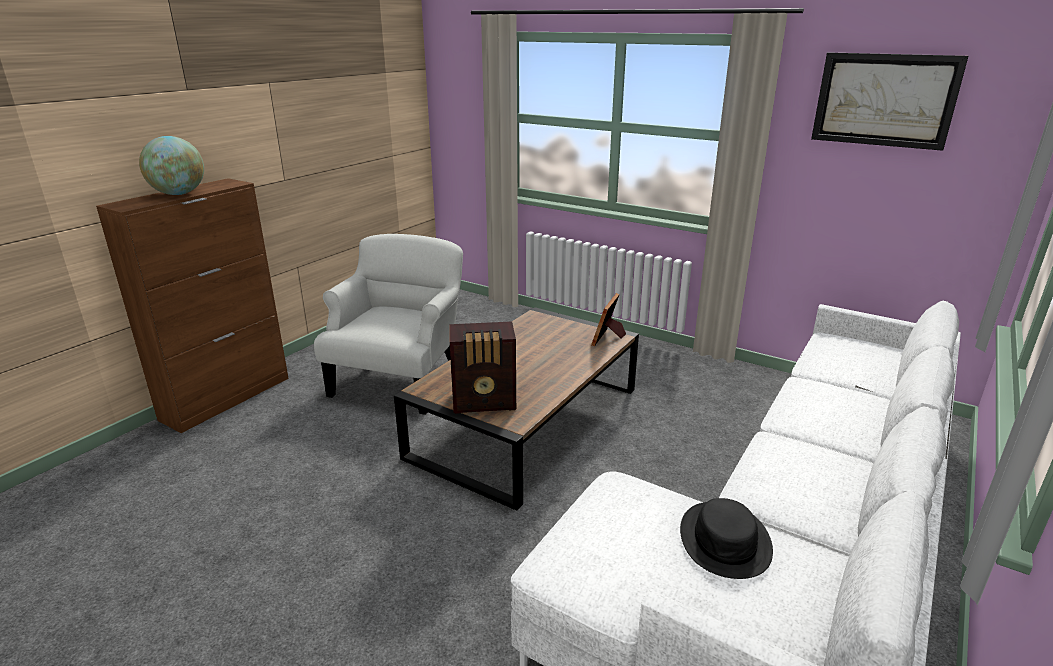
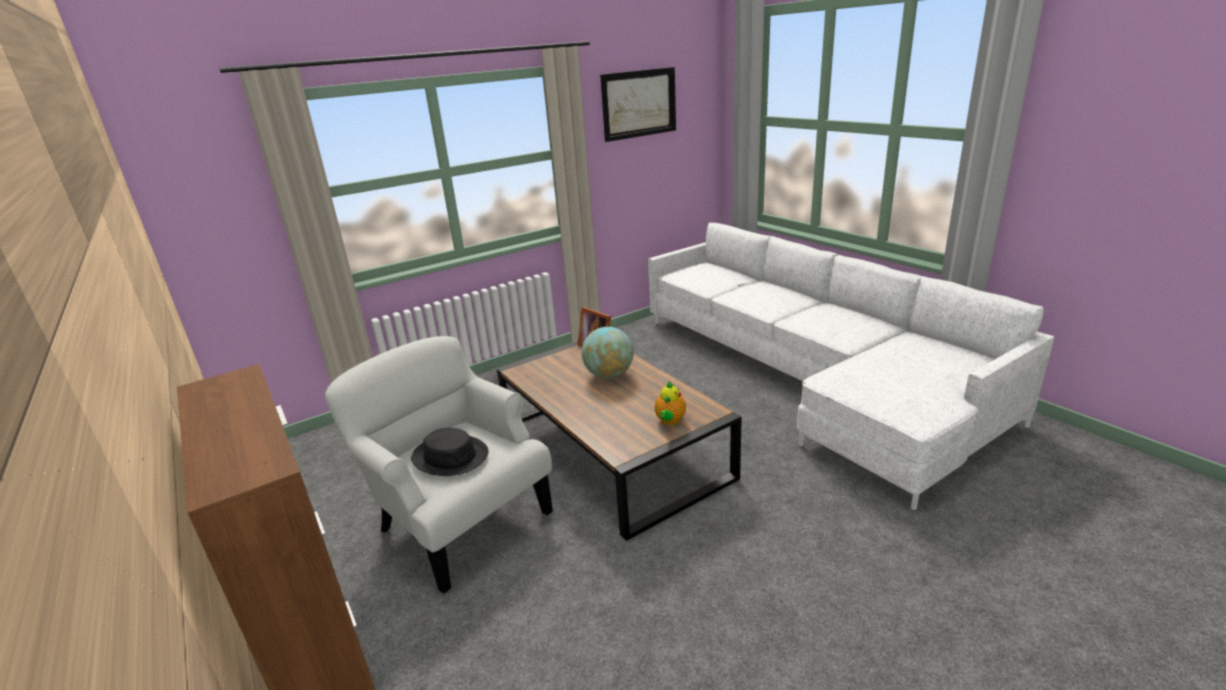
camera: 65 degrees left, 0 degrees up
(178, 194) = (236, 423): globe -> globe (609, 375)
(485, 402) = (670, 421): radio -> teapot
(725, 540) = (894, 357): black hat -> black hat (450, 456)

